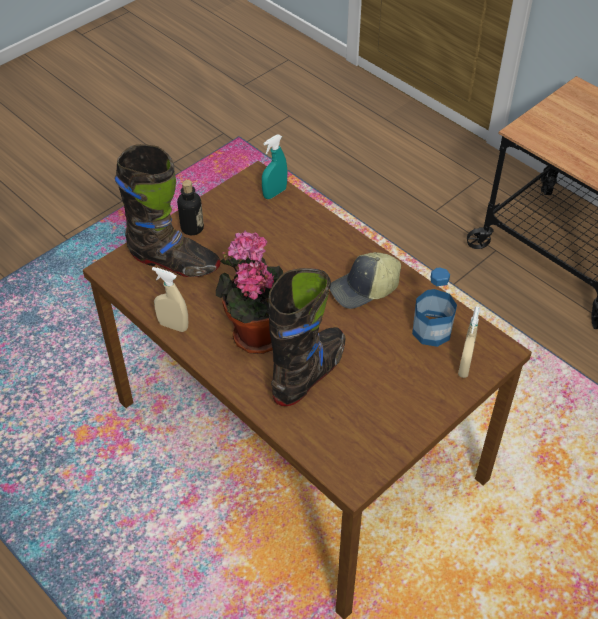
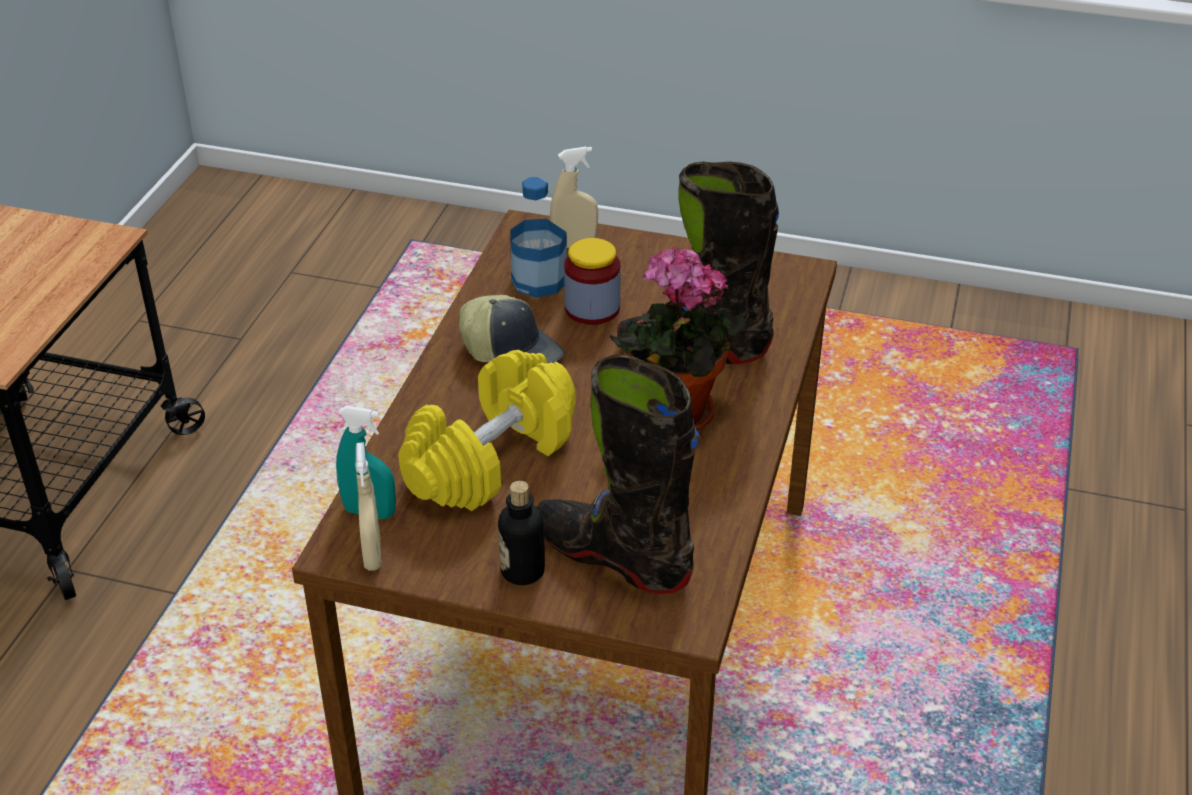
camera: 120 degrees left, 10 degrees down
(173, 262) = (613, 556): black boot -> black boot turned 45 degrees counterclockwise
(173, 326) = (732, 497): beige spray bottle -> beige spray bottle (372, 554)
(280, 247) = (490, 458): none -> yellow dumbbell
(384, 343) = (592, 309): none -> jar

